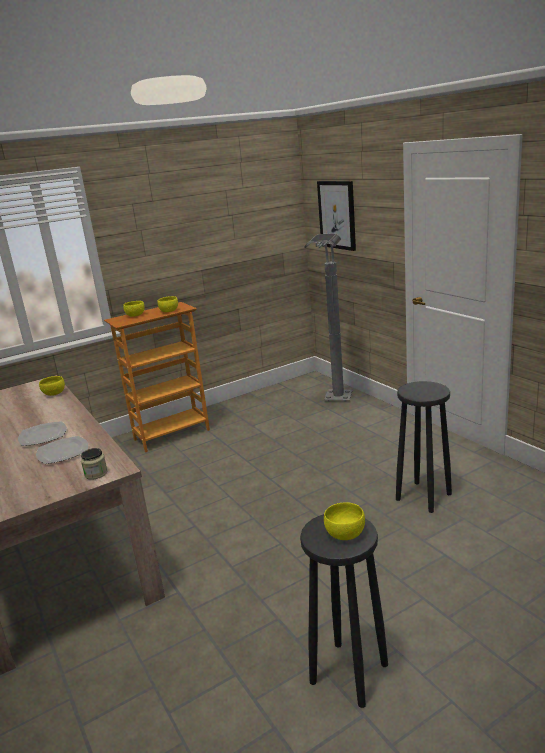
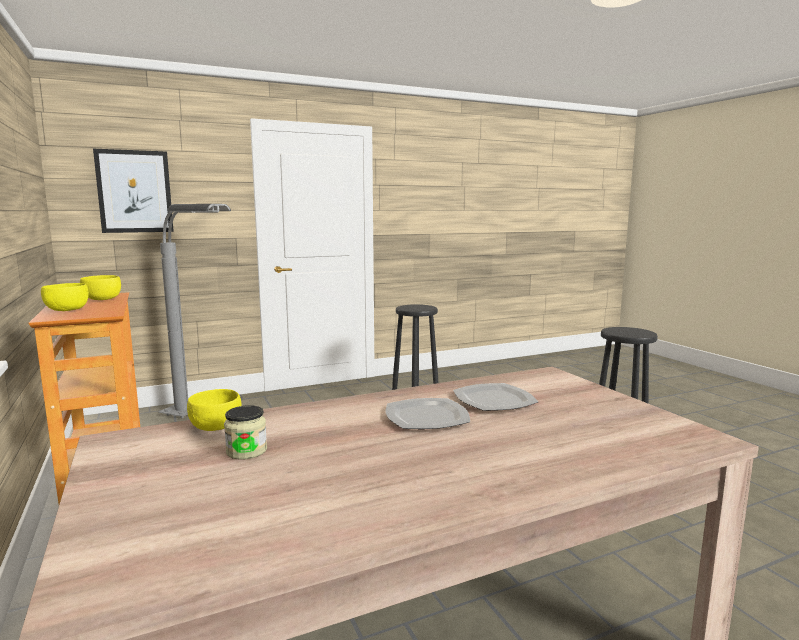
camera: 85 degrees left, 10 degrees down
(96, 474) = (559, 381): jar -> jar (246, 451)
(344, 533) = (628, 330): yellow bowl -> none

